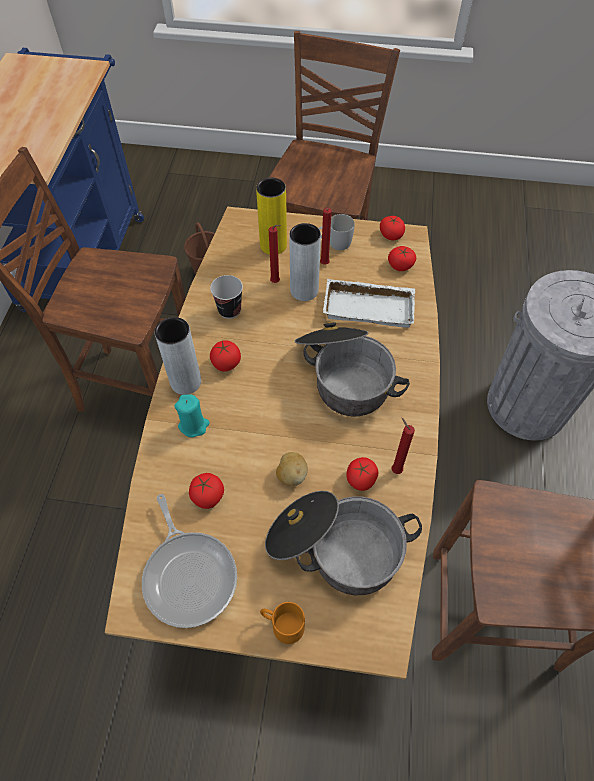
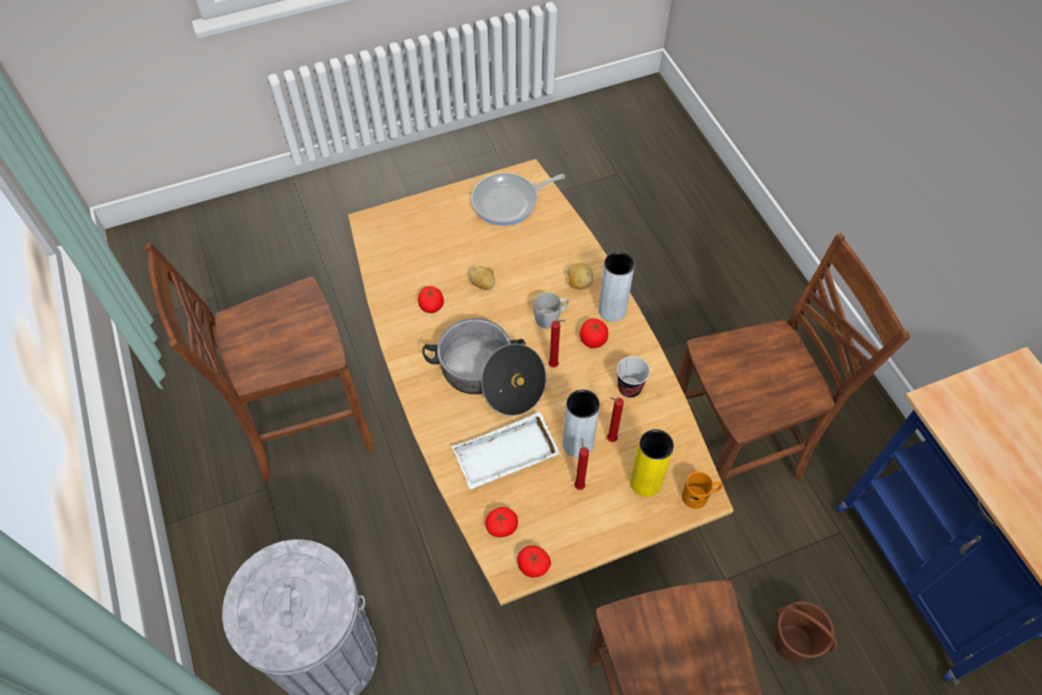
camera: 150 degrees right, 0 degrees up
(189, 575) = (508, 202): frying pan -> frying pan turned 60 degrees counterclockwise
(194, 425) = (578, 283): turquoise candle -> potato
(207, 496) = (531, 245): tomato -> none
(282, 625) = (435, 204): orange mug -> orange mug (700, 495)
(335, 243) = (586, 520): white mug -> white mug (551, 317)
(335, 548) = (425, 256): cooking pot -> none
(395, 469) = (409, 323): red candle -> red candle (555, 365)

